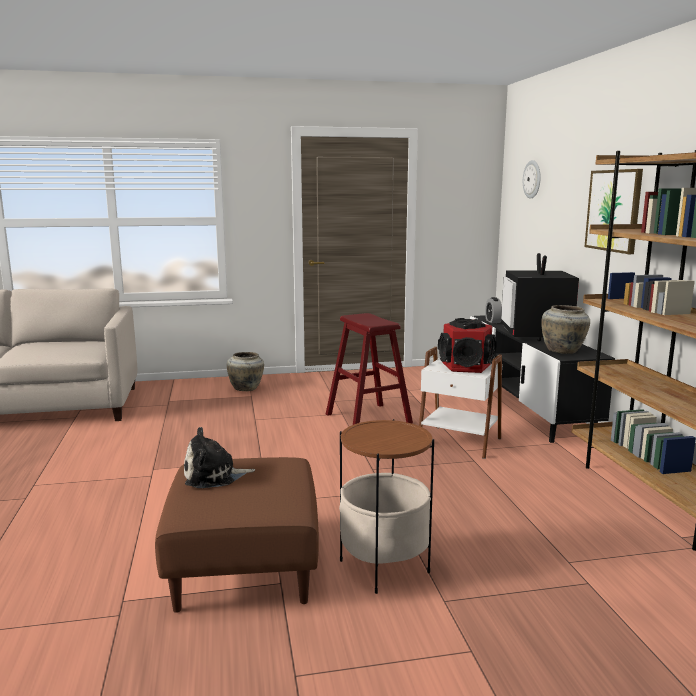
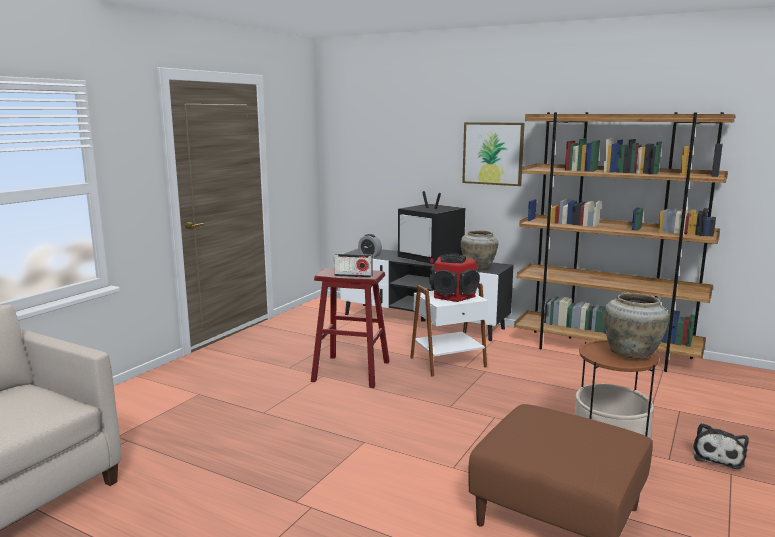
camera: 50 degrees left, 0 degrees up
(214, 476) = (533, 445): plush toy -> plush toy (718, 456)
(246, 388) = (173, 389): beige vase -> beige vase (632, 353)
(362, 321) = (353, 276): none -> radio
(532, 179) = (373, 126): wall clock -> none

